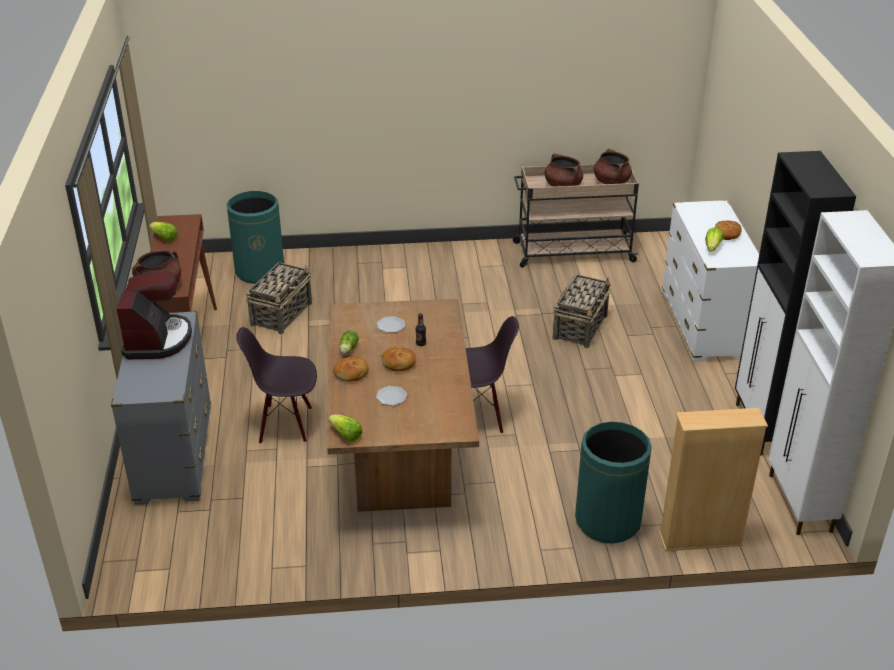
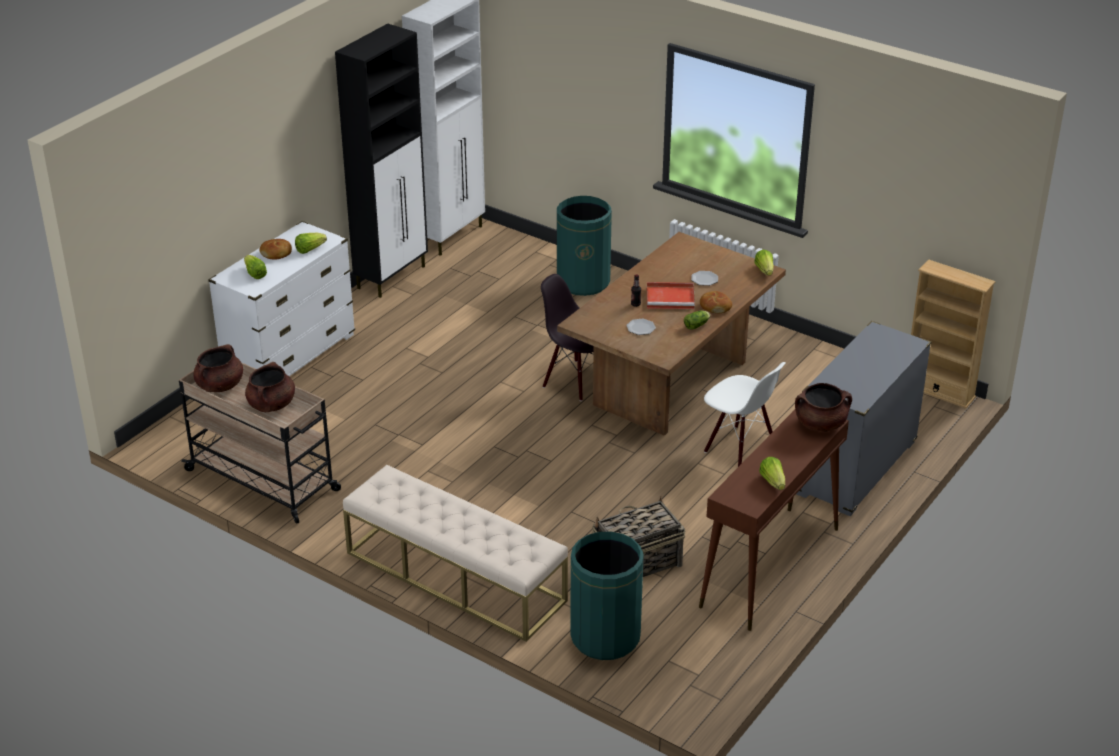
camera: 140 degrees left, 0 degrees up
(157, 340) = (857, 378): coffee machine -> none
(285, 424) = (739, 448): black chair -> white chair
(385, 259) = (455, 576): none -> beige bench
(398, 364) = (671, 298): bread -> red tray
(580, 327) = (386, 406): basket -> none
(700, 539) = (542, 249): beige bookcase -> beige bookcase (938, 391)
(708, 215) = (255, 274): none -> lettuce

